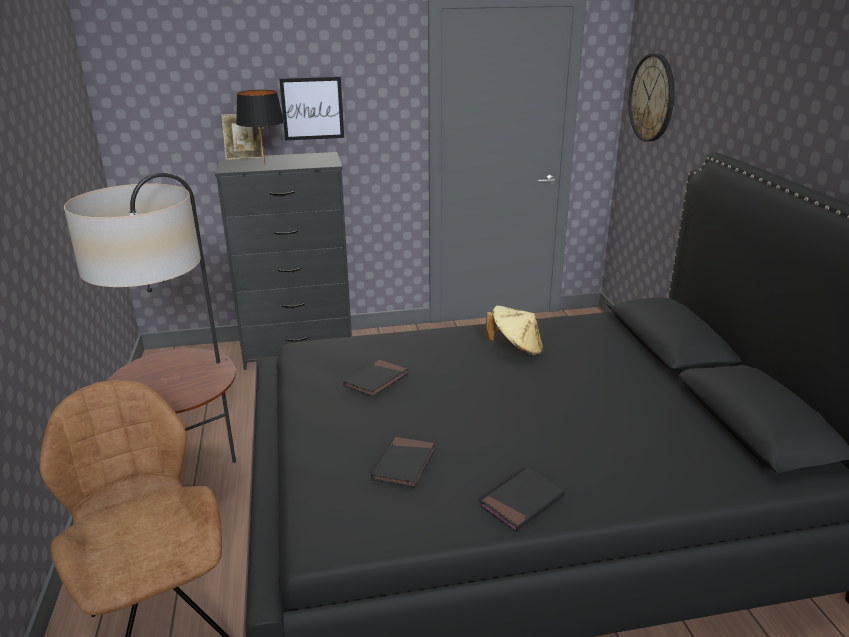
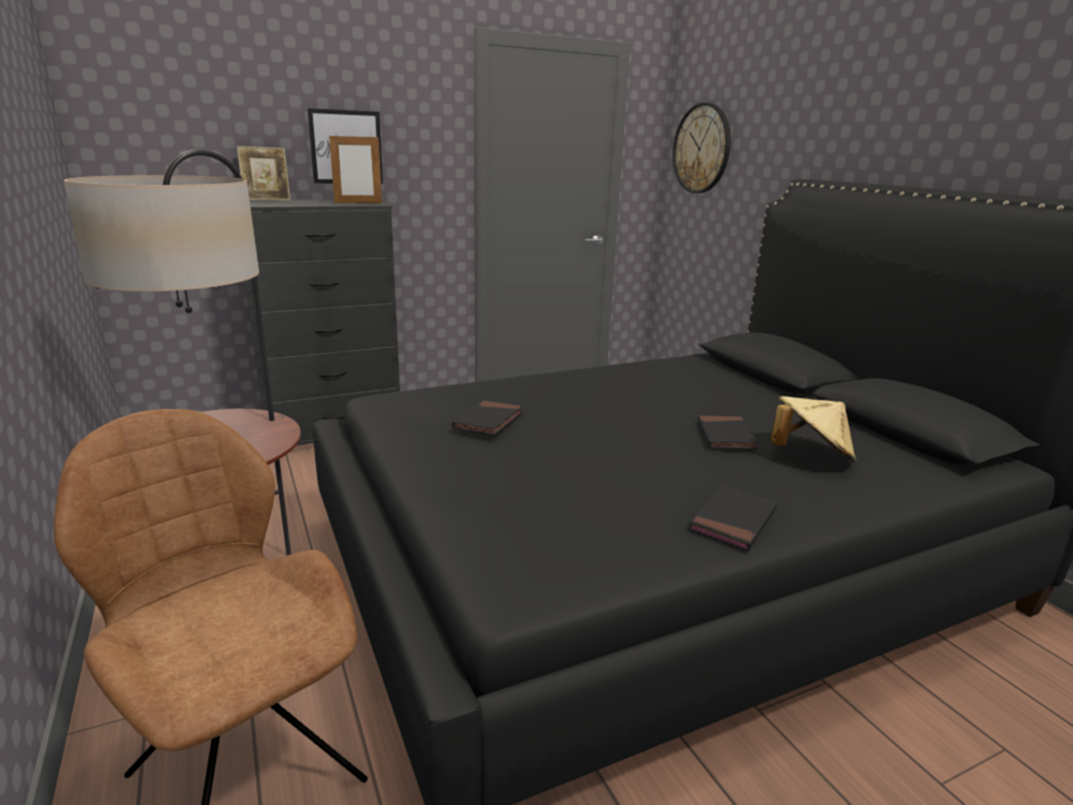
camera: 15 degrees left, 5 degrees down
(265, 165) = (296, 203): black table lamp -> none
(316, 162) = (358, 203): none -> picture frame
(404, 465) = (570, 499): black book -> black book (725, 436)
(516, 348) = (626, 386): beige hat -> beige hat (810, 456)

